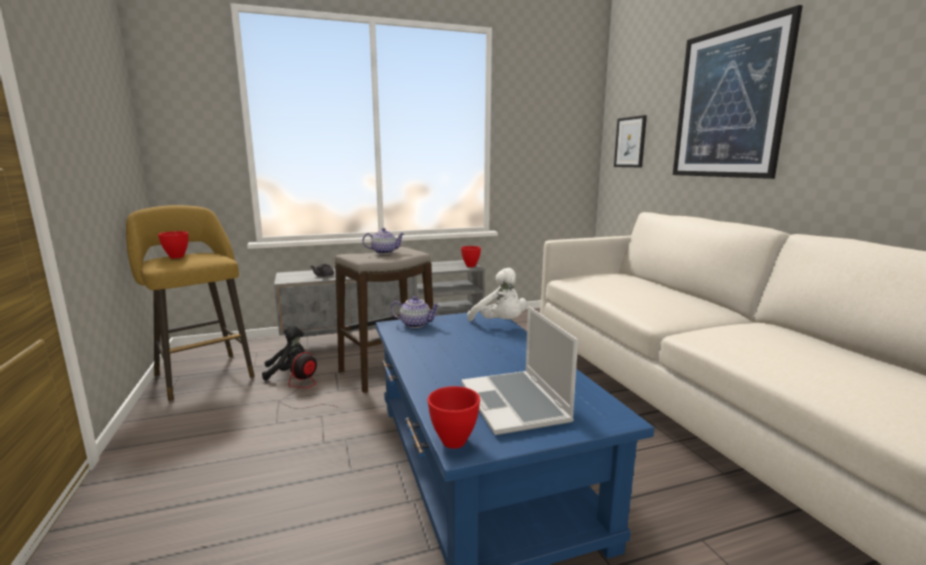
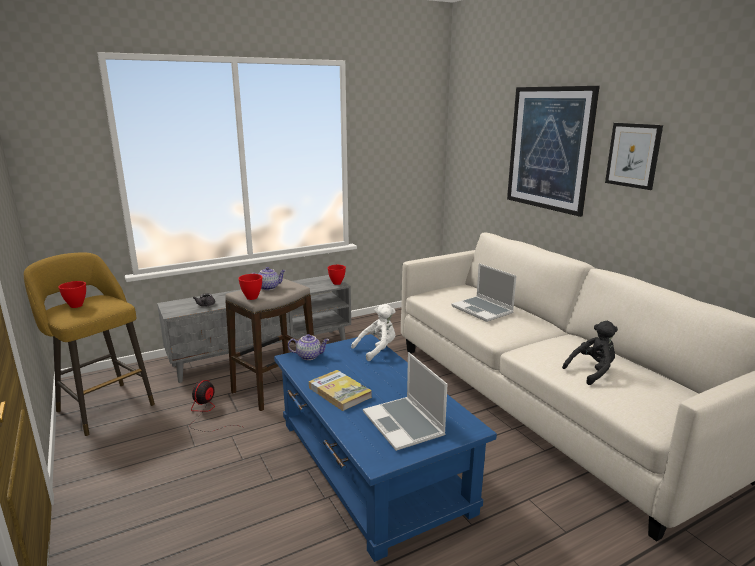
camera: 10 degrees left, 5 degrees up
(288, 371) = (184, 396): black plush toy -> black plush toy (592, 371)
(439, 361) = (339, 392): none -> book
(452, 441) = (369, 458): red bowl -> red bowl (251, 298)
(500, 323) = (377, 349): white plush toy -> white plush toy turned 75 degrees counterclockwise
(630, 142) = (471, 163): picture -> picture (633, 155)
(639, 292) = (483, 310): none -> laptop

